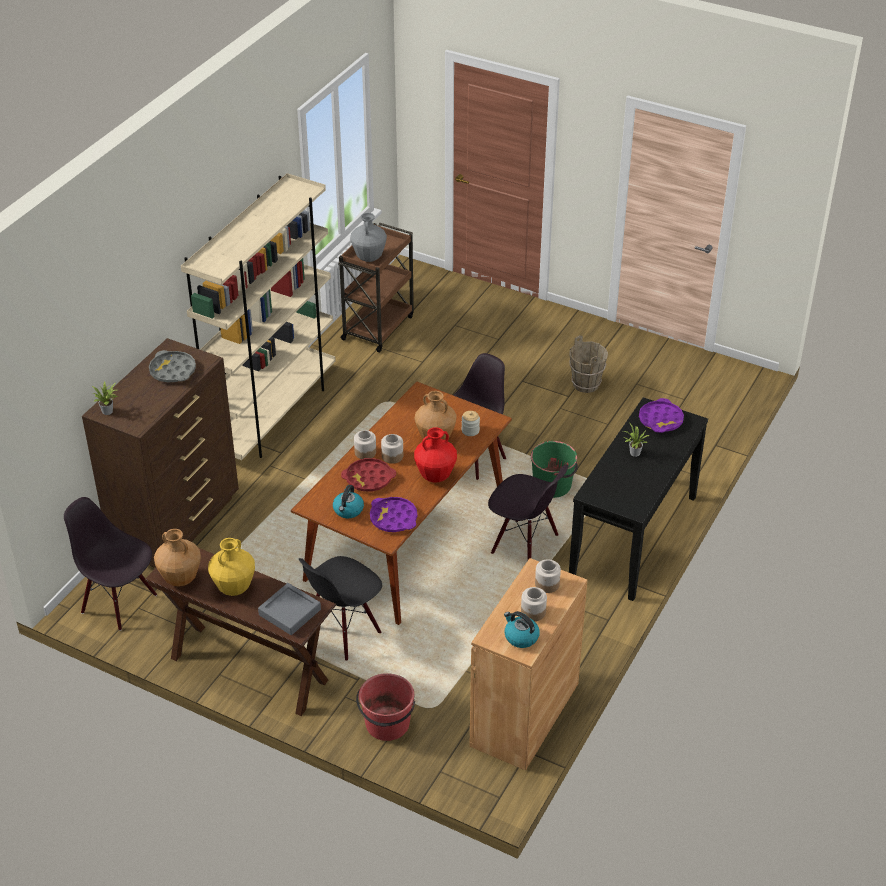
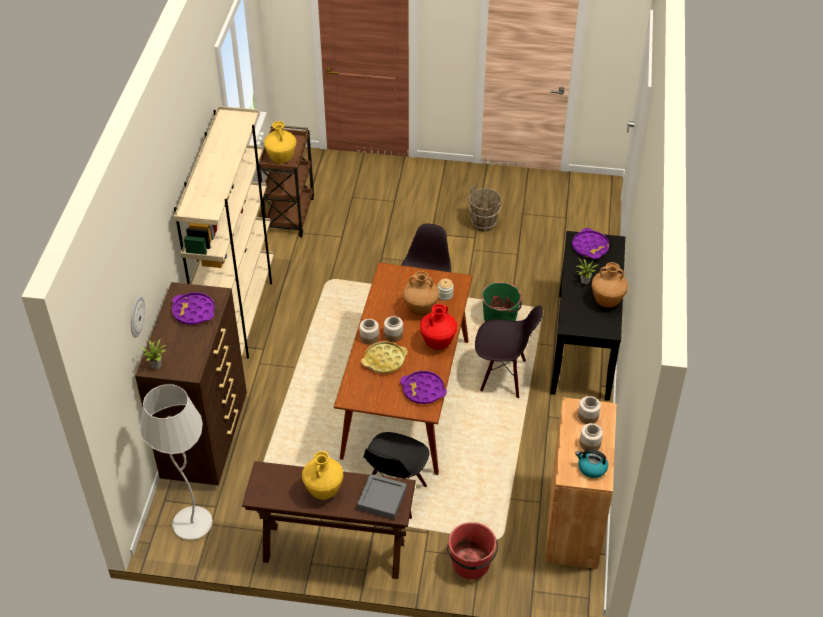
camera: 20 degrees left, 5 degrees up
(98, 353) = (136, 316): none -> wall clock
(120, 603) = (192, 524): black chair -> white floor lamp
(172, 371) = (193, 312): grey tray -> purple tray
(180, 579) = (273, 496): brown vase -> brown vase (606, 301)
(348, 510) = (382, 393): kettle -> none
(369, 257) = (281, 159): grey vase -> yellow vase
(369, 478) = (384, 360): red tray -> yellow tray

